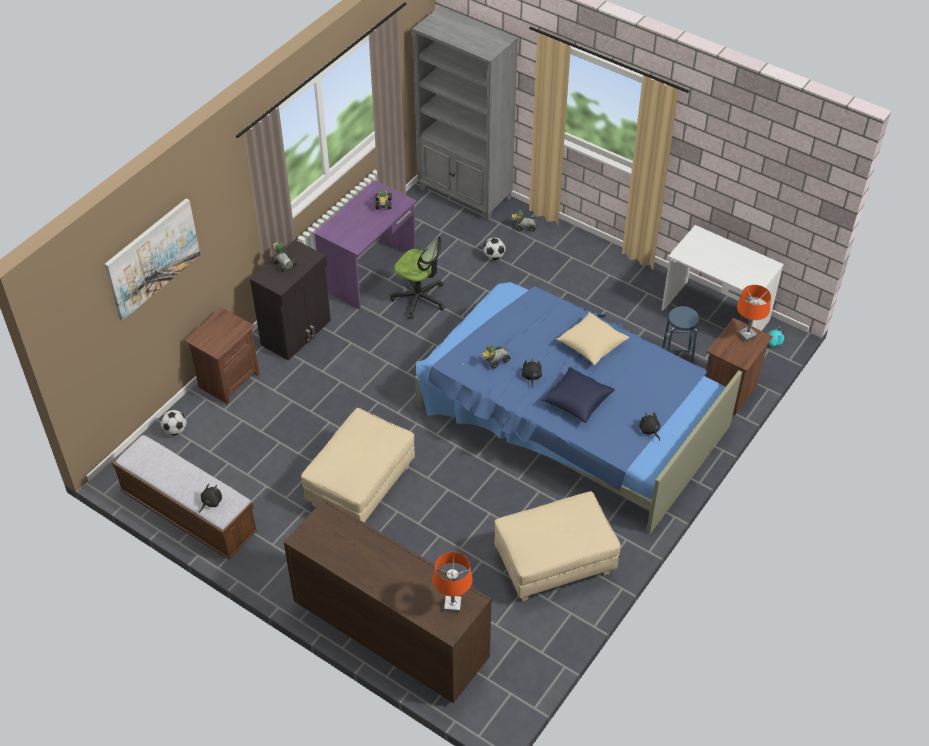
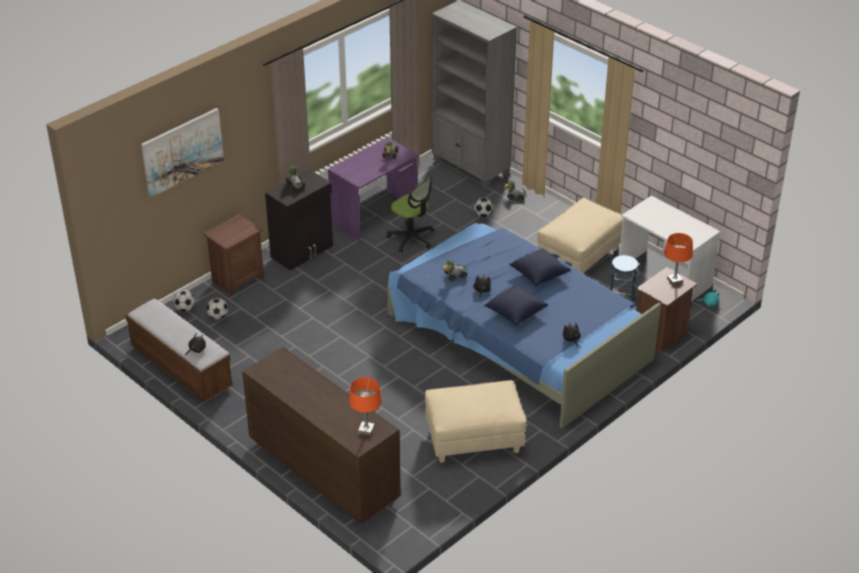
camera: 10 degrees right, 10 degrees down
(217, 436) = (218, 317): none -> football
(361, 486) = (327, 365): beige ottoman -> beige ottoman (579, 257)
(591, 345) = (539, 274): beige pillow -> blue pillow

